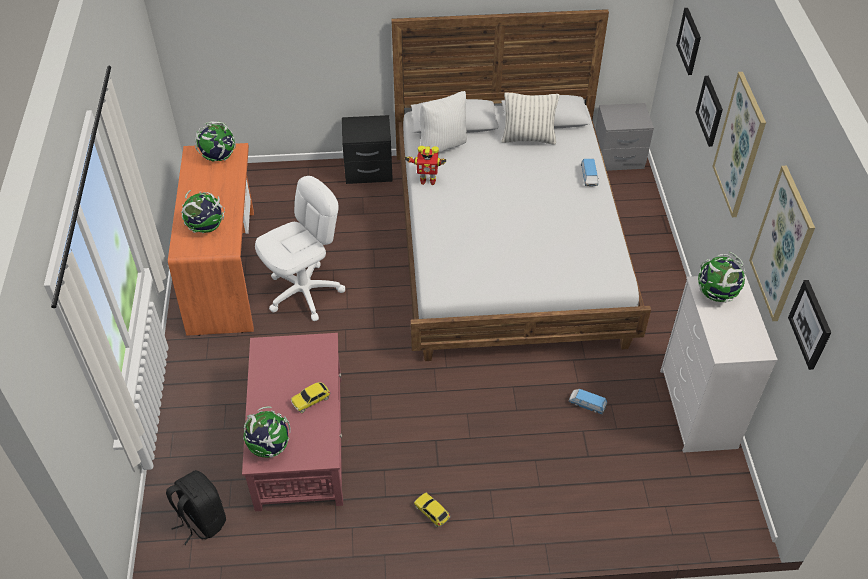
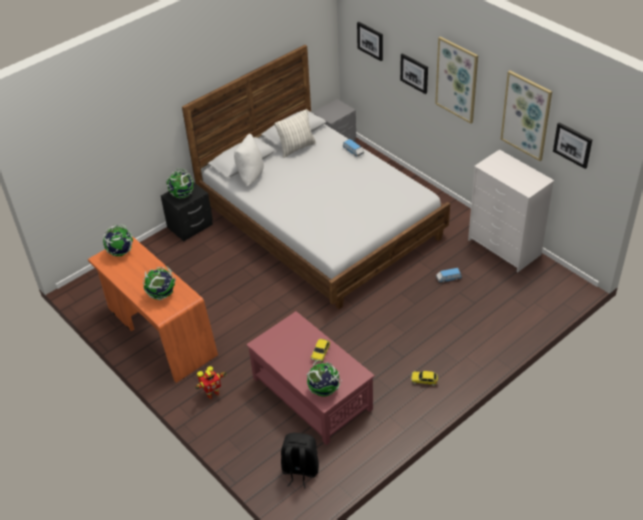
camera: 35 degrees left, 5 degrees down
(305, 292) = (226, 315): white office chair -> none
(427, 180) = (262, 200): toy robot -> toy robot (212, 393)
(716, 294) = (496, 166): globe -> globe (182, 195)

